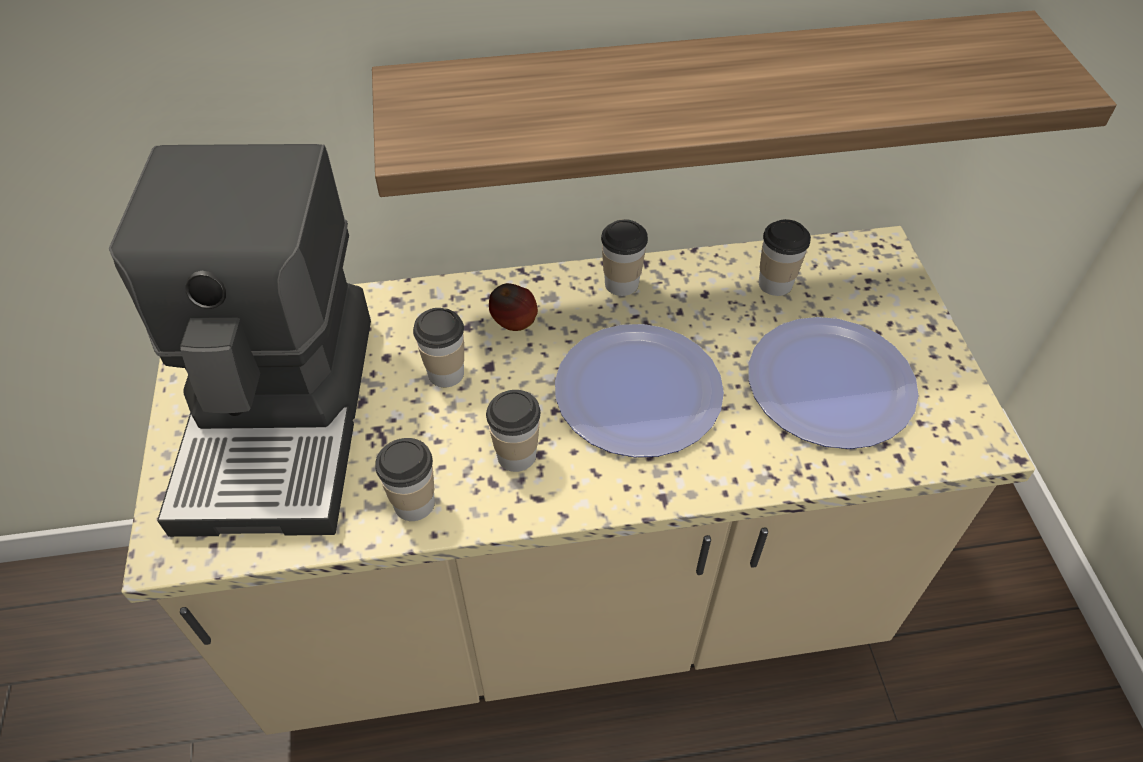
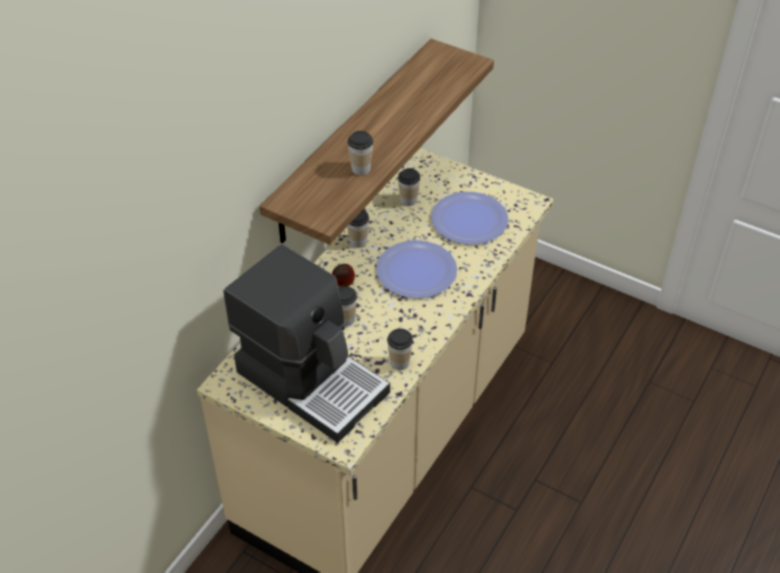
camera: 50 degrees left, 5 degrees down
(516, 455) = (408, 321): cup -> cup (361, 169)

